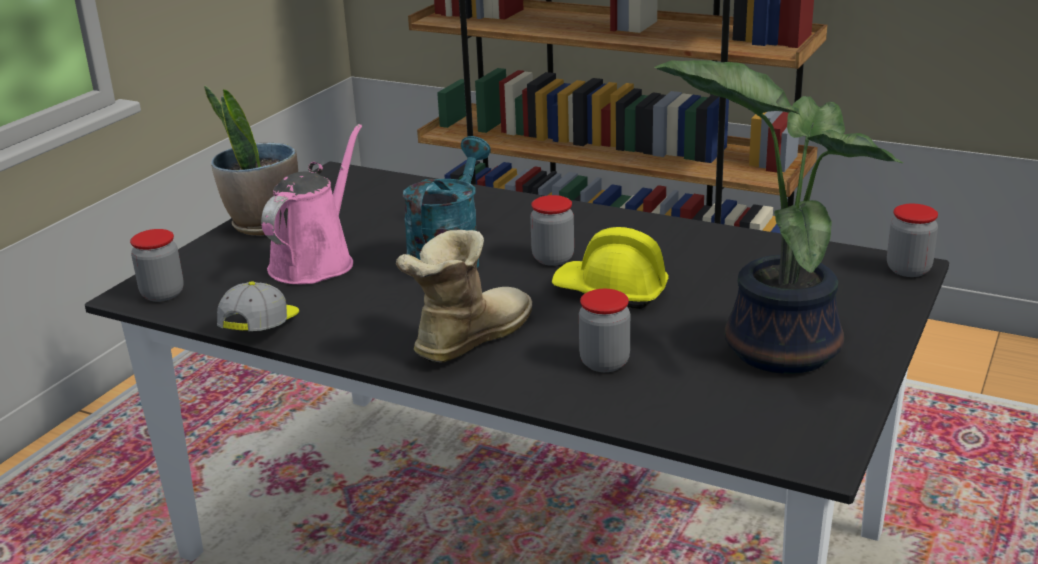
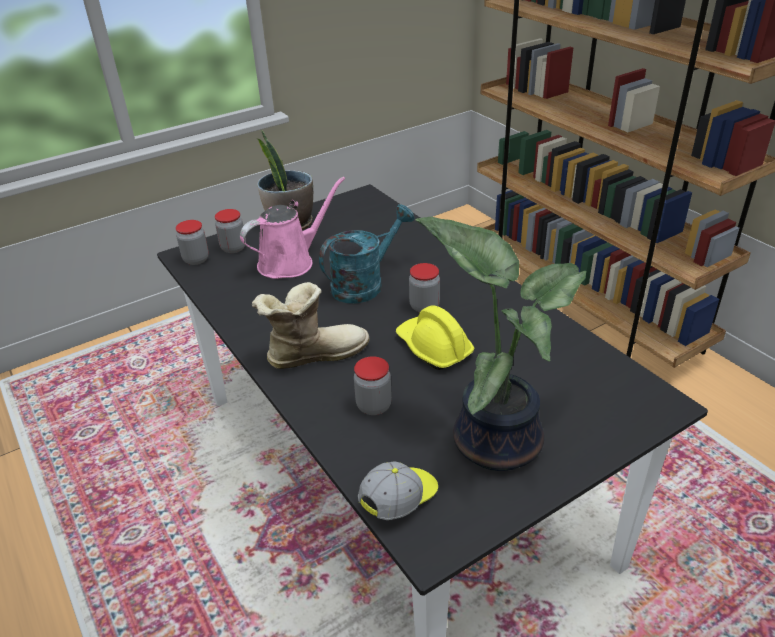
camera: 30 degrees right, 10 degrees up
(262, 328) = (219, 303): cap -> cap (400, 499)
(908, 269) = (664, 407): jar -> jar (233, 248)

